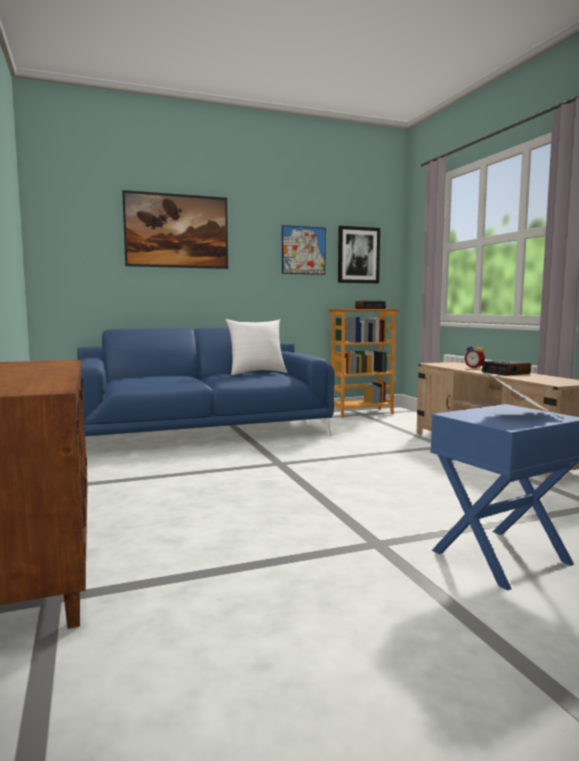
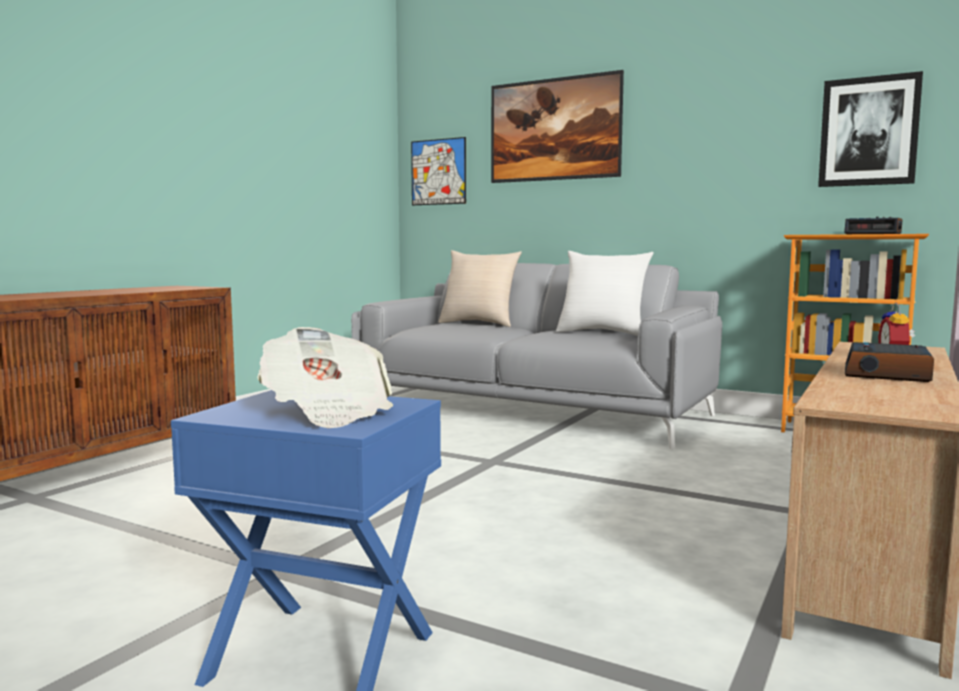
camera: 50 degrees right, 0 degrees up
(153, 376) = (479, 323): none -> beige pillow
(203, 433) = (532, 410): blue sofa -> grey sofa
(303, 250) = (750, 135): picture -> picture (438, 172)

